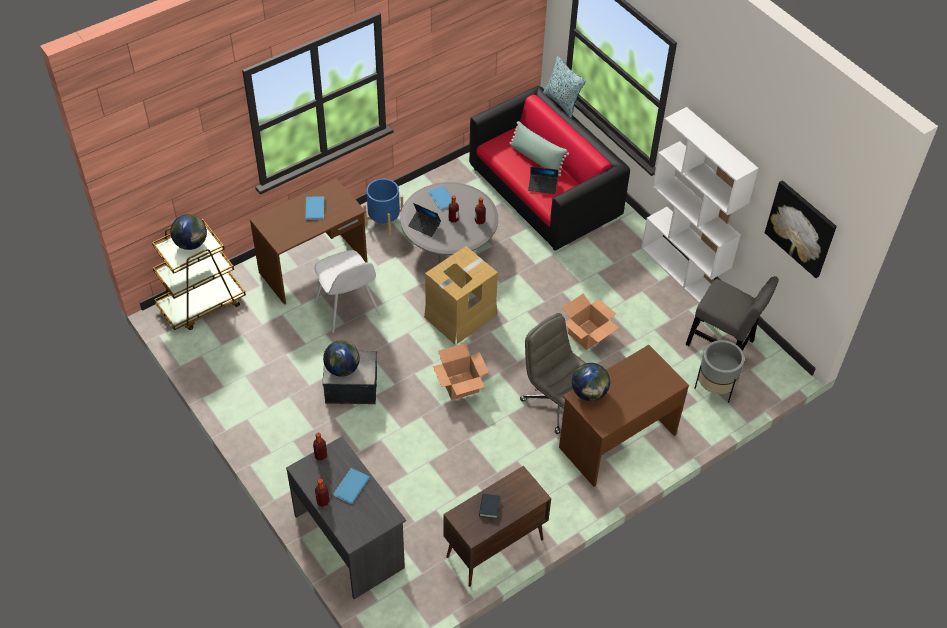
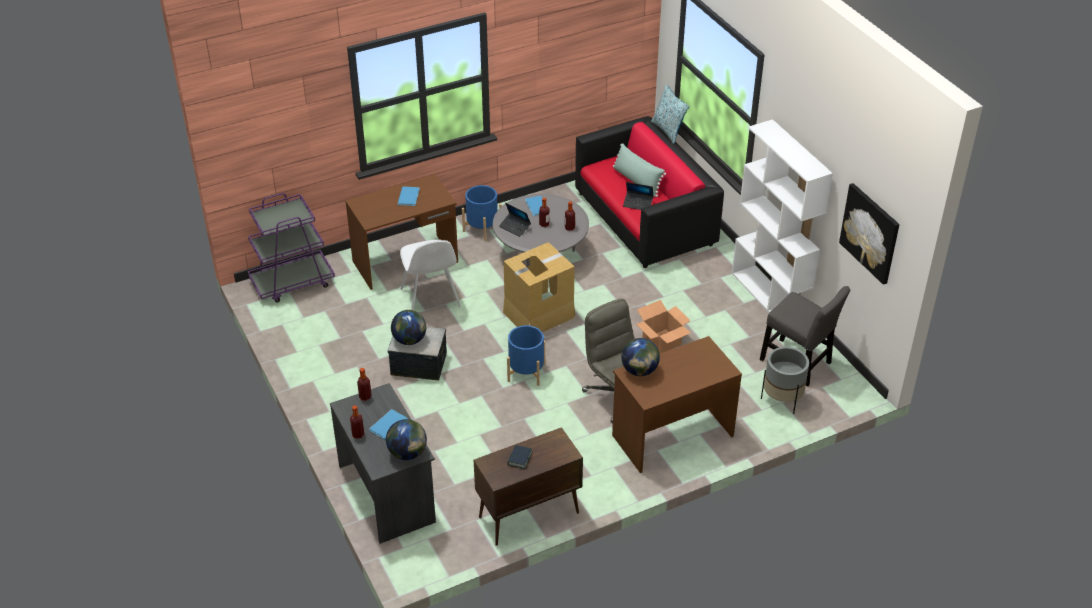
camera: 10 degrees right, 10 degrees down
(191, 243) = (285, 214): globe -> globe (407, 453)
(202, 304) = (293, 282): brown cart -> purple cart
(461, 385) = (526, 372): cardboard box -> blue planter

